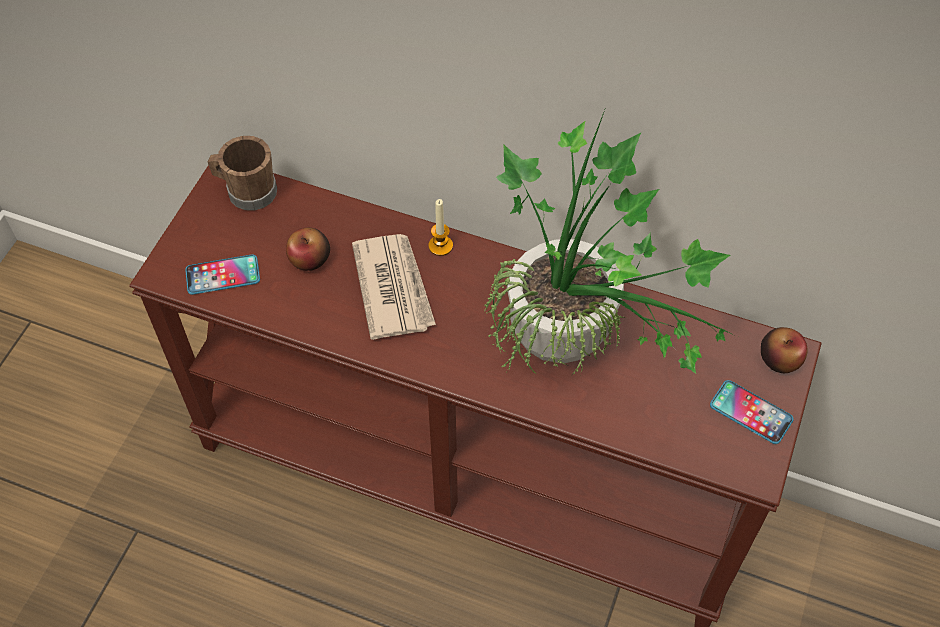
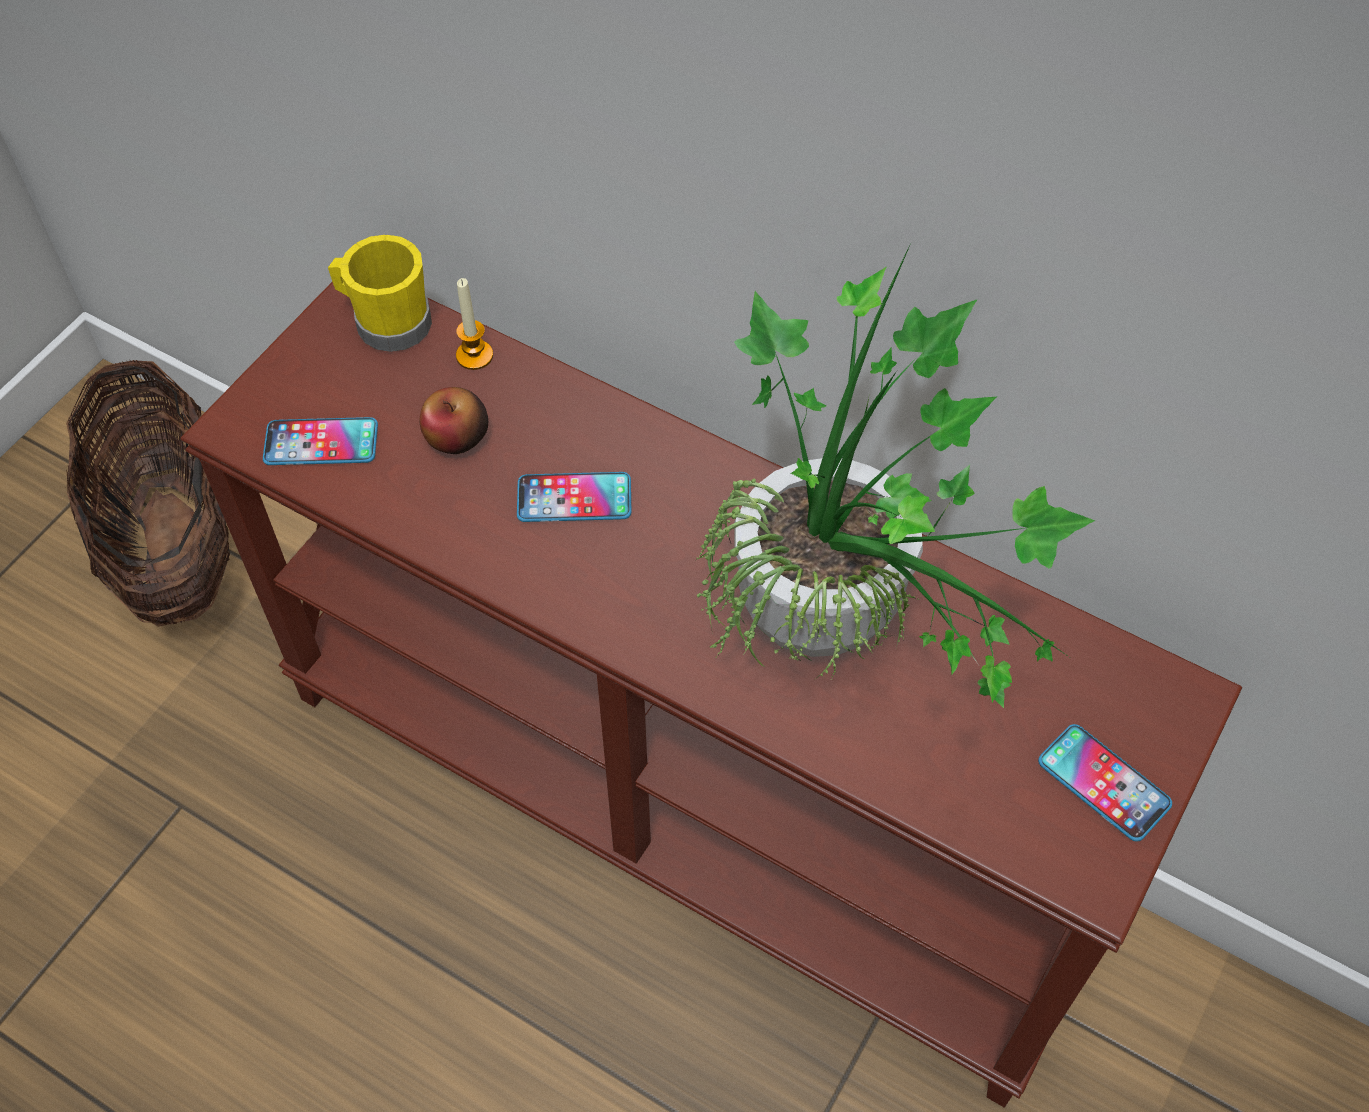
camera: 10 degrees right, 0 degrees up
(95, 358) = (175, 544): none -> basket
(247, 191) = (386, 321): brown mug -> yellow mug
(393, 287) = (574, 498): newspaper -> phone
(440, 246) = (660, 445): candle -> candle (474, 355)
(780, 359) = (1167, 703): apple -> none

